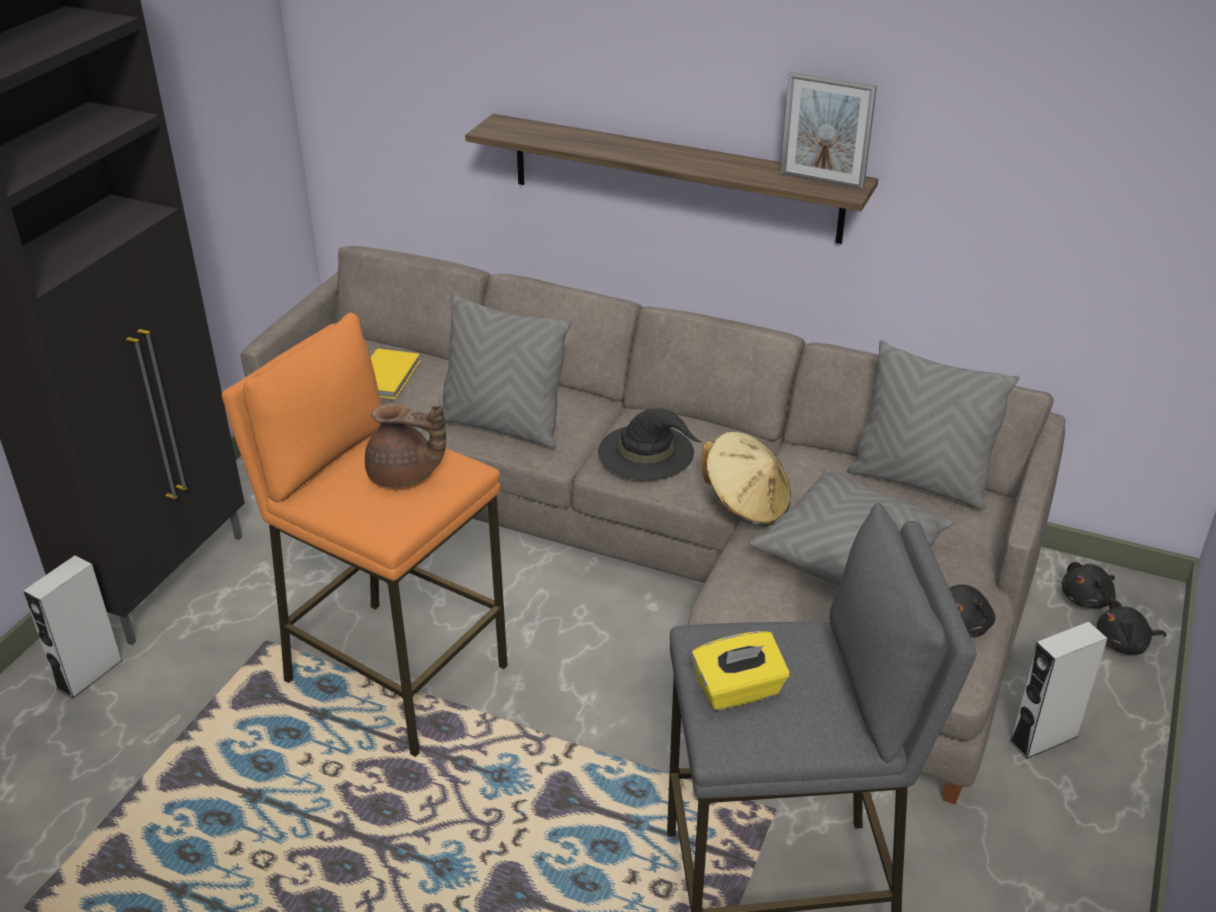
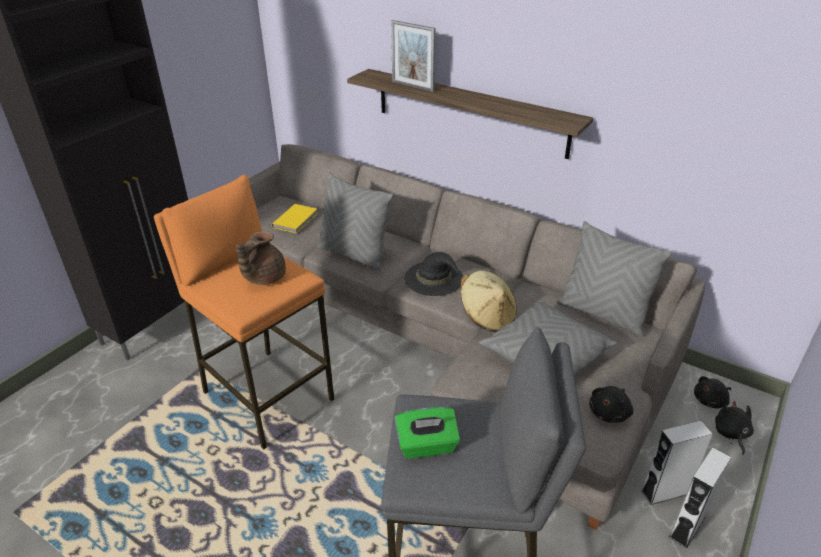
camera: 10 degrees right, 0 degrees up
(89, 674) = (99, 374): grey speaker -> grey speaker (687, 527)
(404, 476) = (263, 278): brown teapot -> brown teapot turned 90 degrees clockwise
(738, 690) = (427, 446): yellow tissue box -> green tissue box
(821, 181) = (555, 116): picture frame -> picture frame (412, 86)
(1124, 644) = (731, 434): black plush toy -> black plush toy turned 90 degrees clockwise

